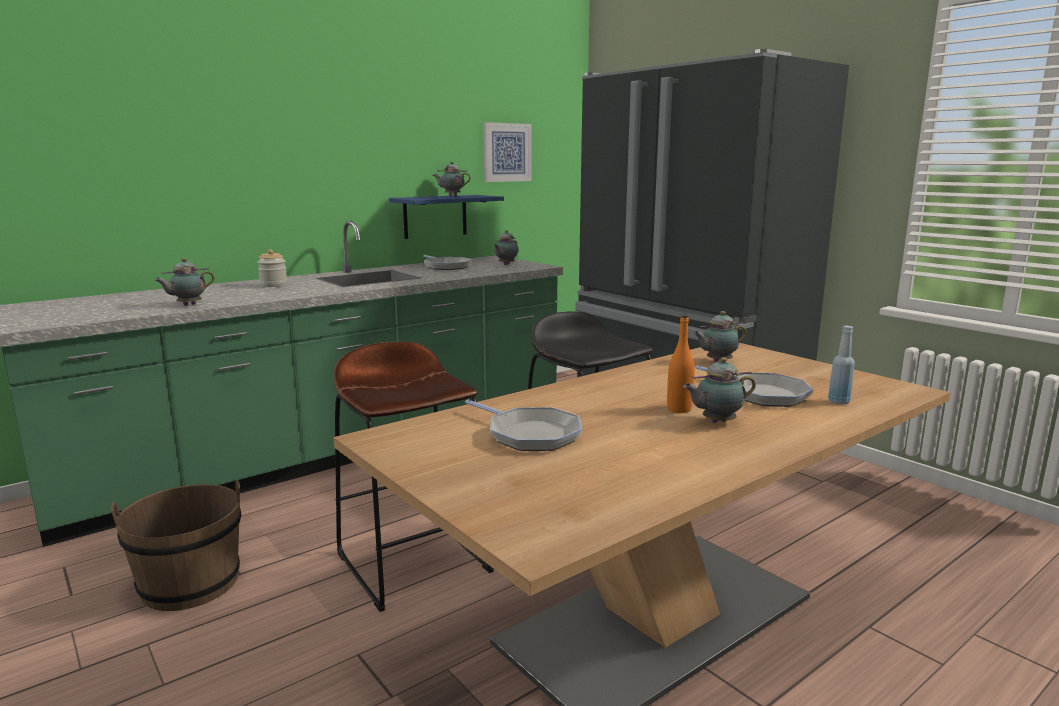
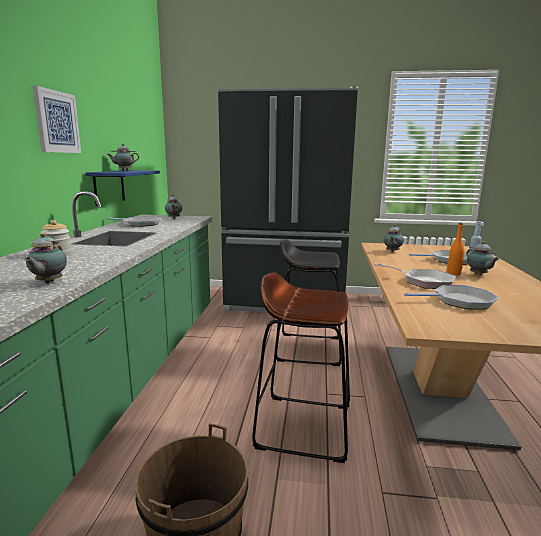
camera: 45 degrees left, 0 degrees up
(506, 152) = (136, 139): picture -> picture (57, 122)
(585, 404) = (423, 282): none -> frying pan
(716, 422) = (479, 275): teapot -> teapot turned 45 degrees counterclockwise

